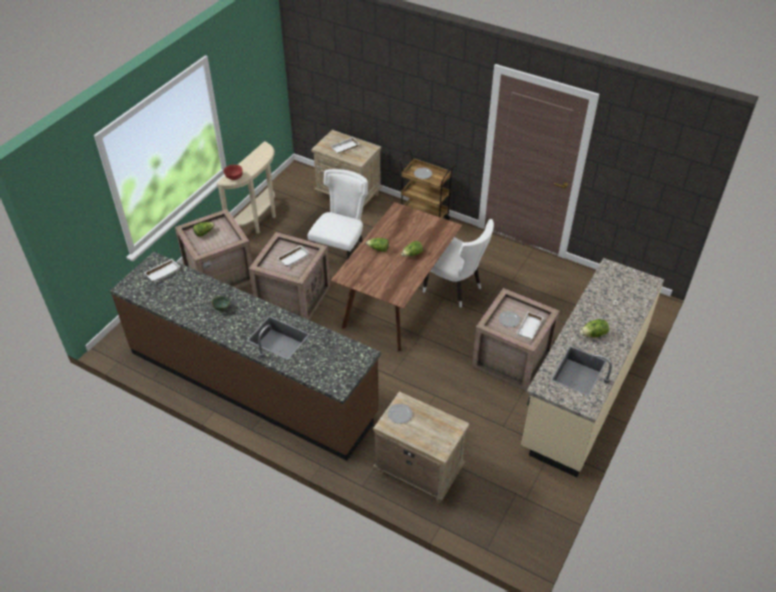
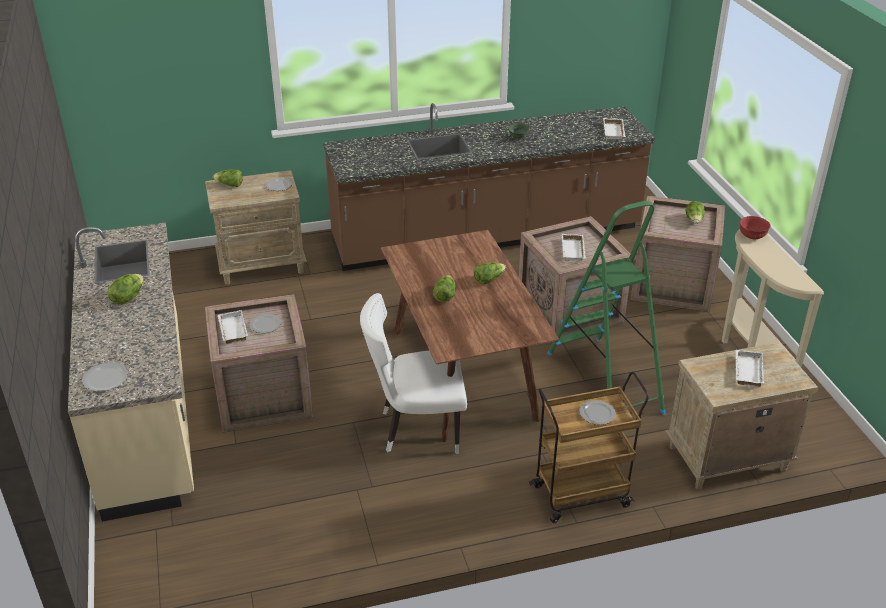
camera: 135 degrees right, 10 degrees down
(341, 253) = (603, 381): white chair -> green step ladder
(432, 442) = (229, 185): none -> lettuce
(636, 286) = (106, 379): none -> plate

